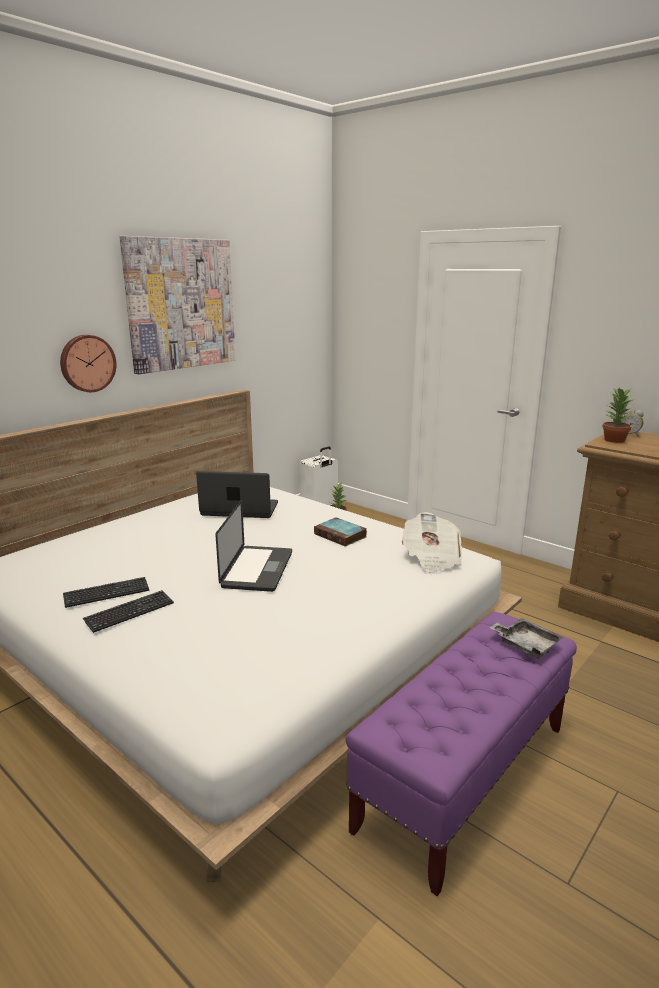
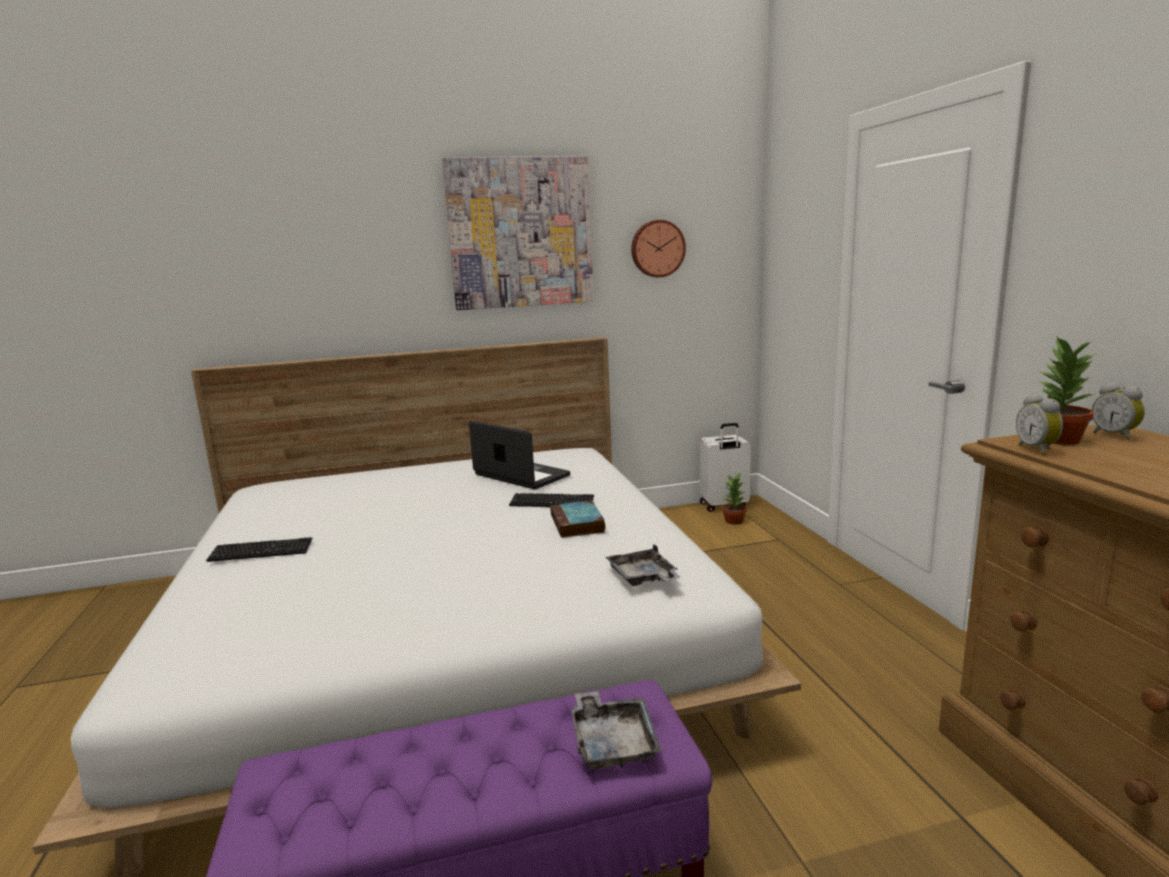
camera: 35 degrees right, 5 degrees down
(87, 363) = (399, 295): wall clock -> wall clock (657, 248)
(106, 593) = (276, 530): keyboard -> keyboard (552, 502)
(257, 569) = (430, 540): laptop -> none
(431, 558) = (643, 577): newspaper -> grey tray
(617, 447) = (1038, 450): none -> alarm clock

